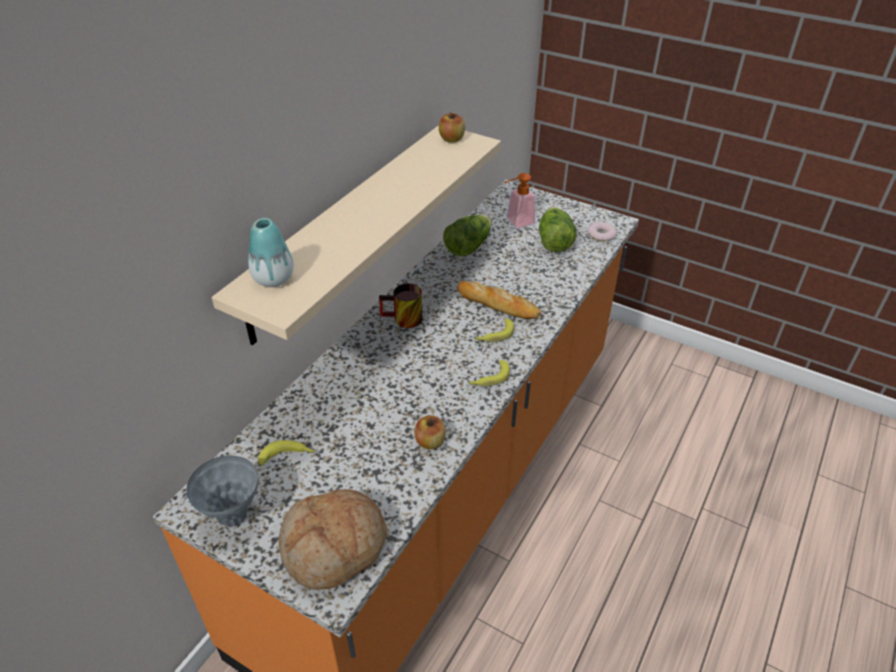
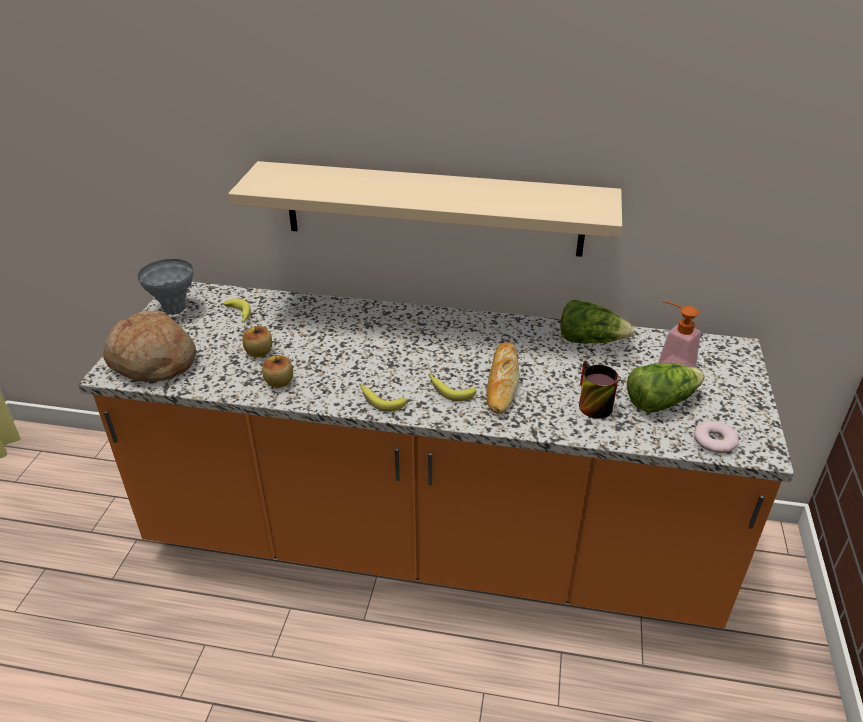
camera: 70 degrees right, 5 degrees down
(273, 279) = (289, 175): vase -> none
(403, 320) = (436, 328): mug -> mug (589, 404)
(451, 139) = (591, 199): apple -> apple (259, 352)

